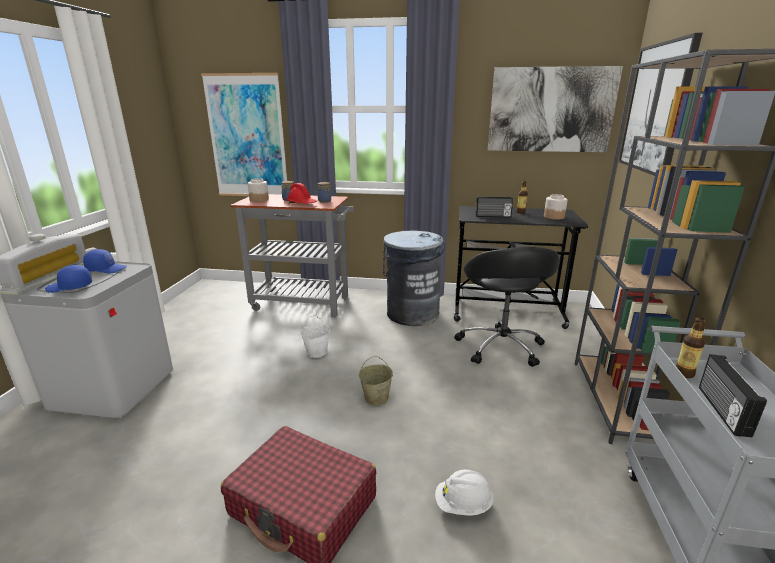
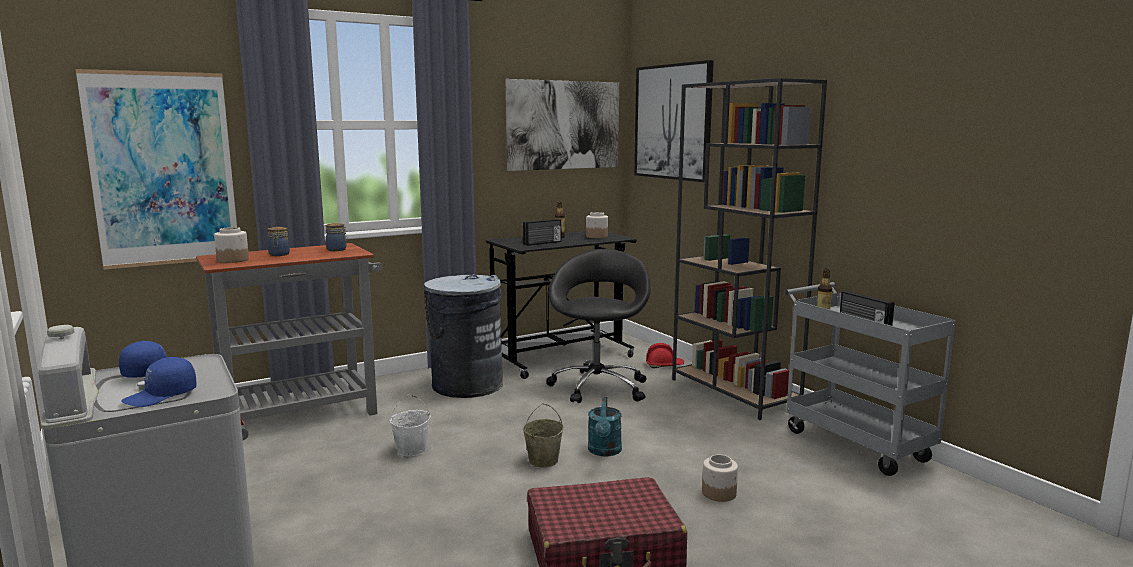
camera: 40 degrees left, 10 degrees down
(302, 204) = (314, 255): red hard hat -> red hard hat (664, 365)
(427, 411) = (604, 451): none -> turquoise watering can
(463, 505) = (719, 493): white hard hat -> jar
(501, 348) = (598, 387): black office chair -> black office chair turned 120 degrees counterclockwise

